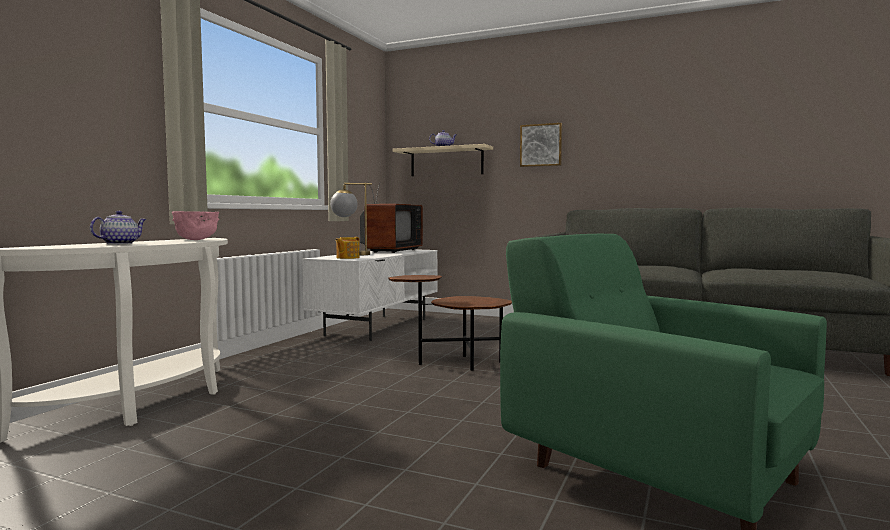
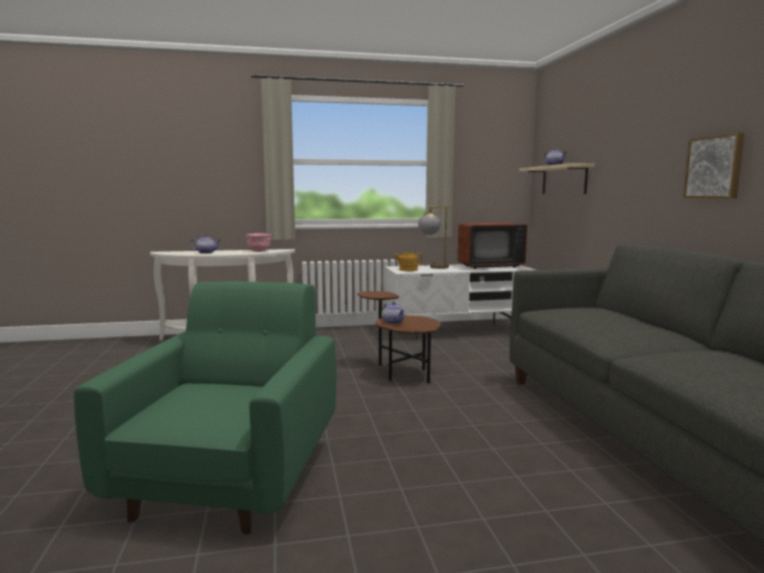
camera: 55 degrees right, 5 degrees up
(462, 303) = (394, 322): none -> teapot
(541, 145) = (629, 162): picture -> picture (715, 167)

